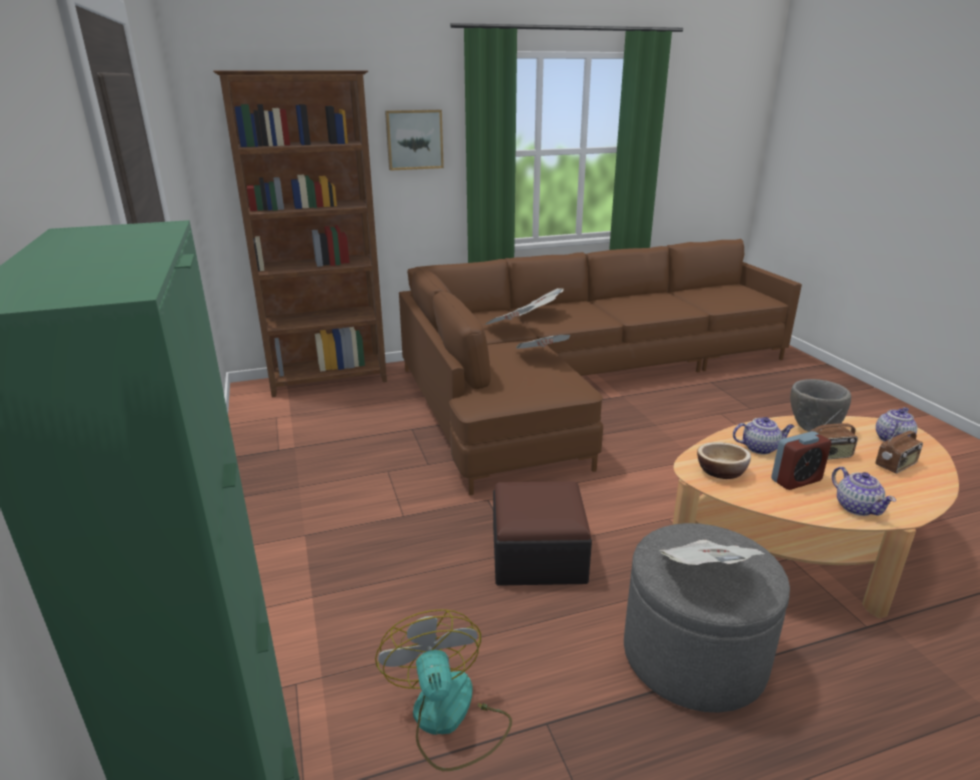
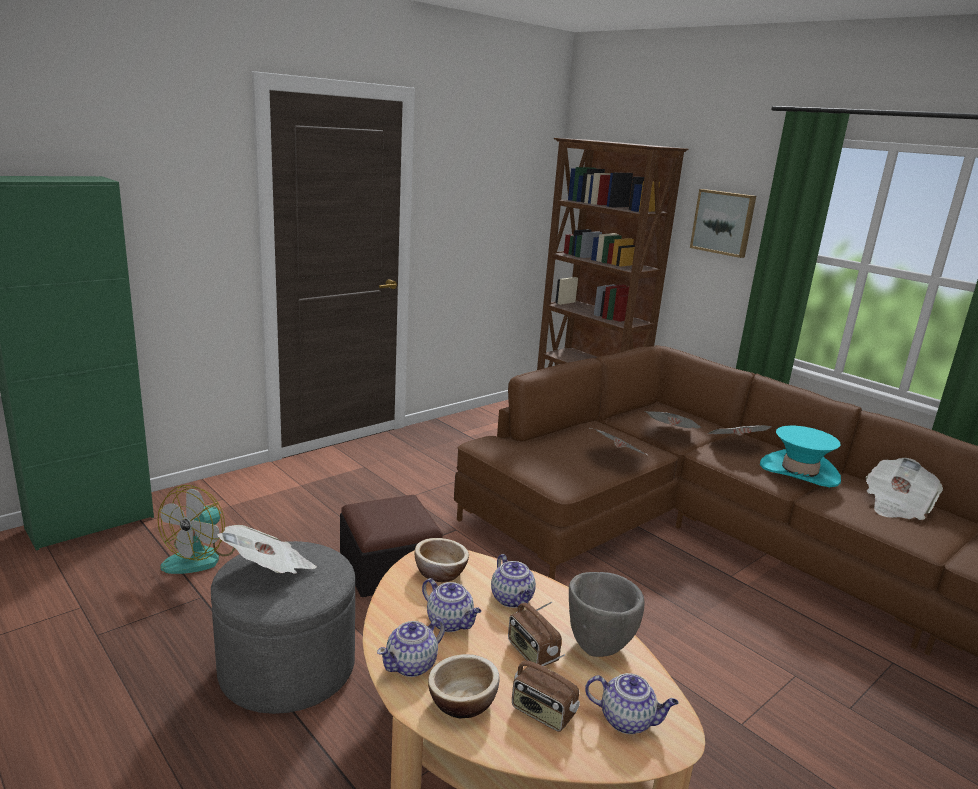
camera: 65 degrees right, 5 degrees down
(448, 719) = (201, 556): fan -> fan turned 150 degrees clockwise
(590, 309) = (799, 471): none -> turquoise hat
(645, 301) = (896, 506): none -> newspaper
(796, 480) = (450, 622): alarm clock -> teapot
(894, 493) = (462, 702): none -> bowl

